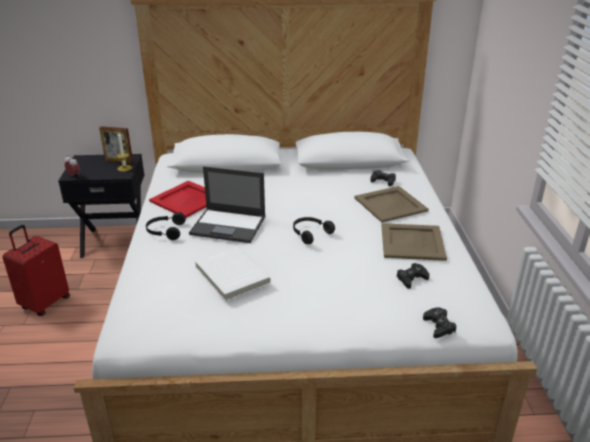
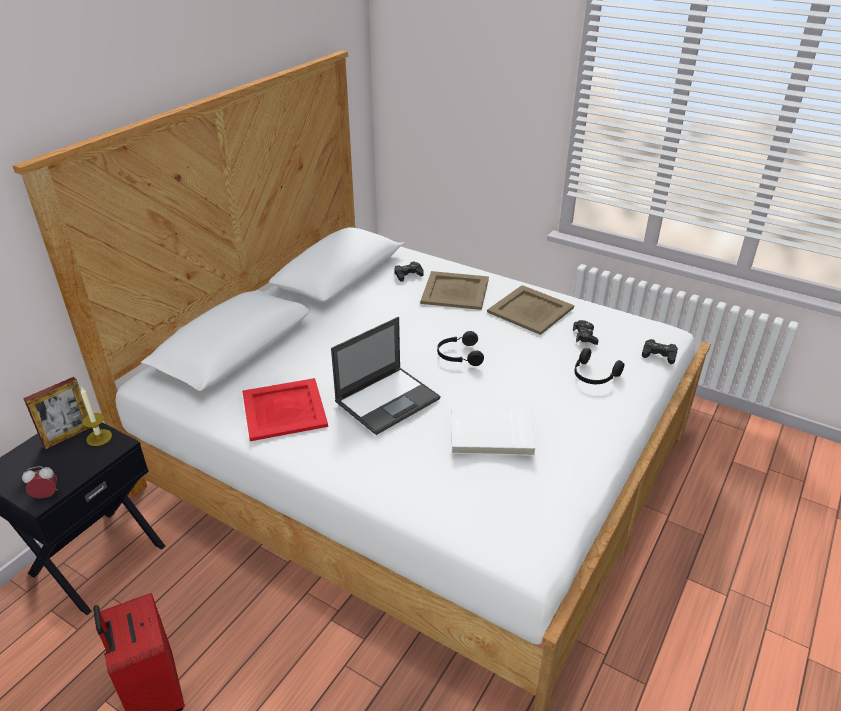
camera: 55 degrees left, 5 degrees up
(165, 231) = (342, 452): black headphones -> black headphones (594, 375)

